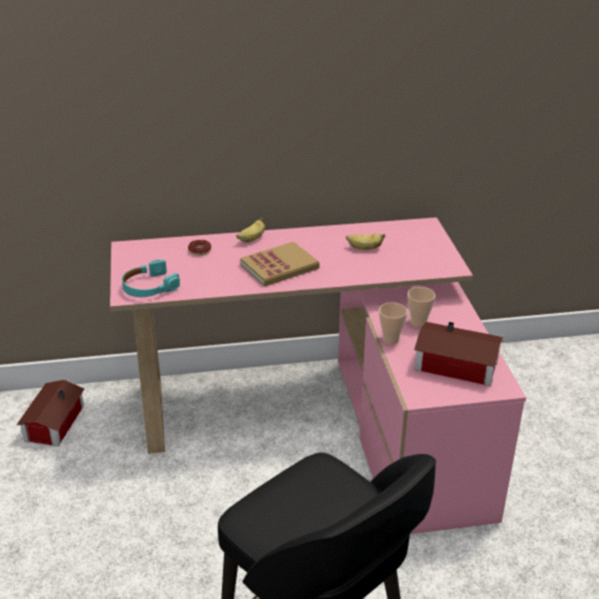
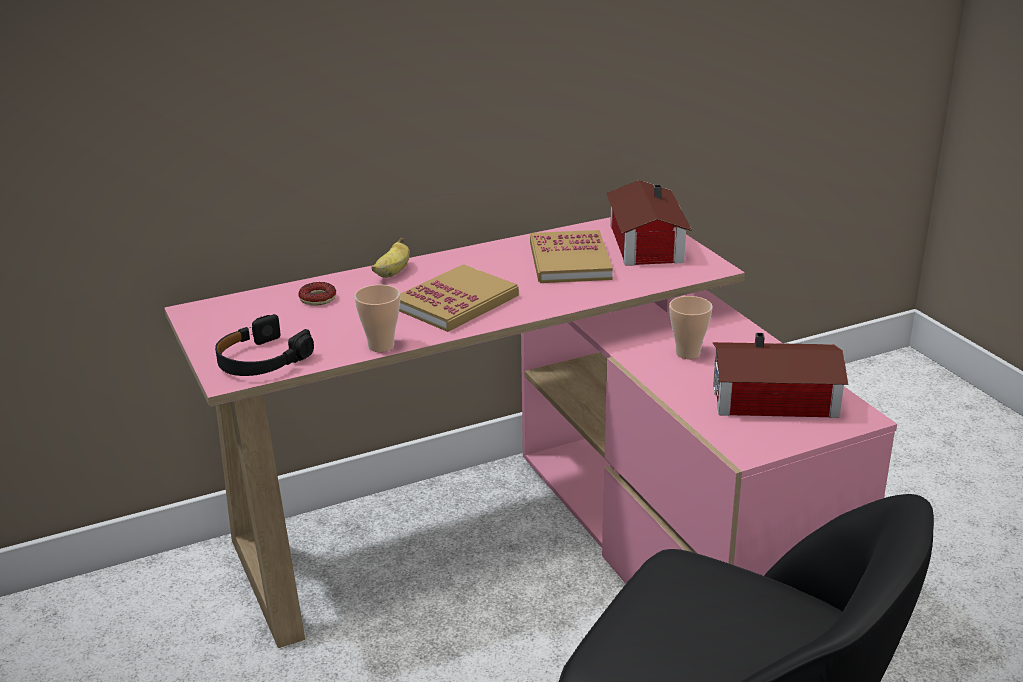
camera: 15 degrees left, 5 degrees down
(52, 424) = (95, 635): toy house -> toy house (643, 244)
(149, 287) = (261, 360): turquoise headphones -> black headphones
(364, 248) = (569, 261): banana -> book
(390, 340) = (661, 381): cup -> cup (381, 346)

